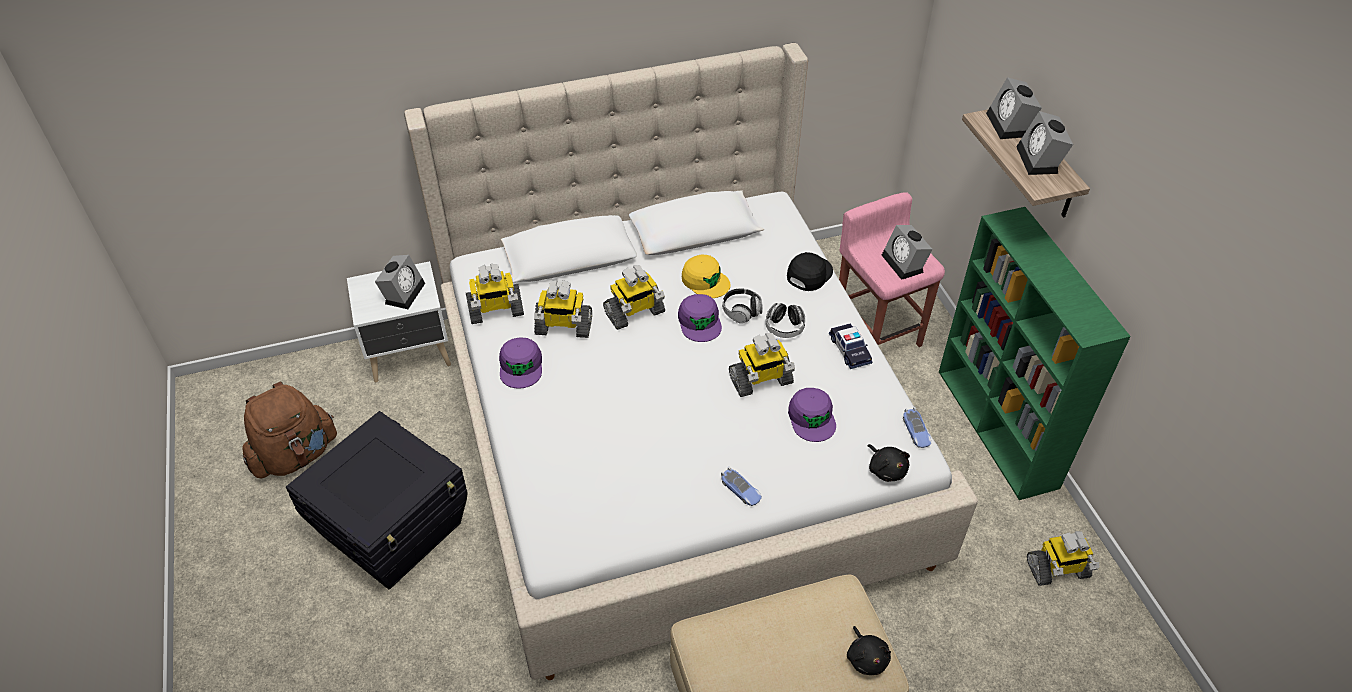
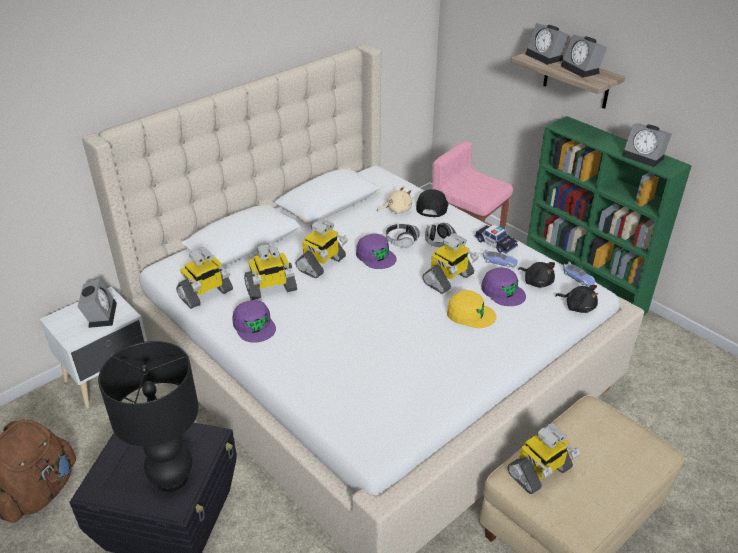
camera: 25 degrees left, 10 degrees down
(381, 499) = (172, 478): none -> black table lamp
(705, 281) = (360, 230): yellow cap -> yellow cap (470, 314)
(740, 490) = (489, 353): toy car -> toy car (500, 262)
(765, 265) = (397, 210): none -> beige plush toy
(866, 658) = (643, 444): black plush toy -> black plush toy (537, 282)
(905, 264) = (485, 189): alarm clock -> alarm clock (644, 157)
(1057, 569) = (683, 361): toy robot -> toy robot (539, 472)

